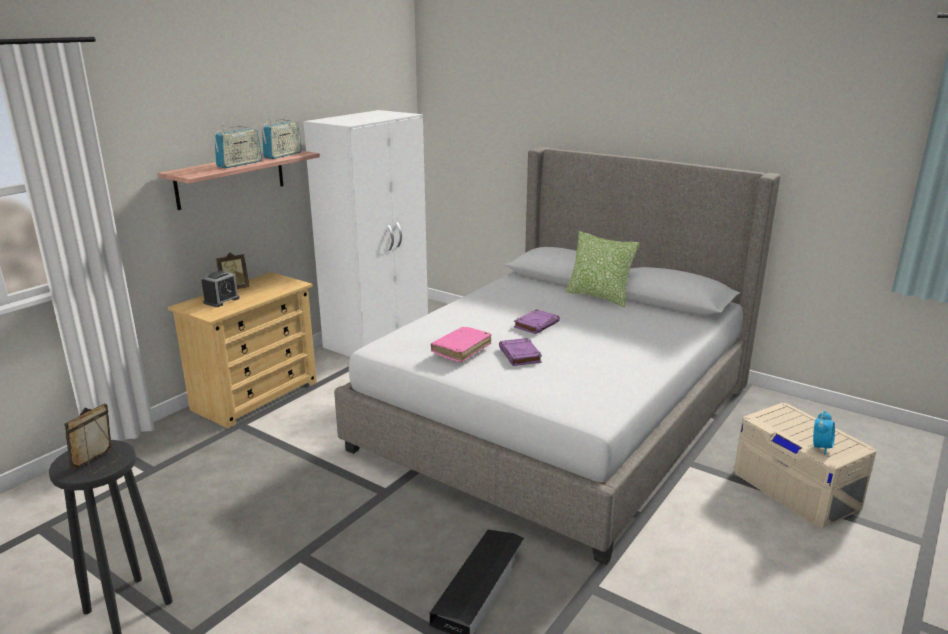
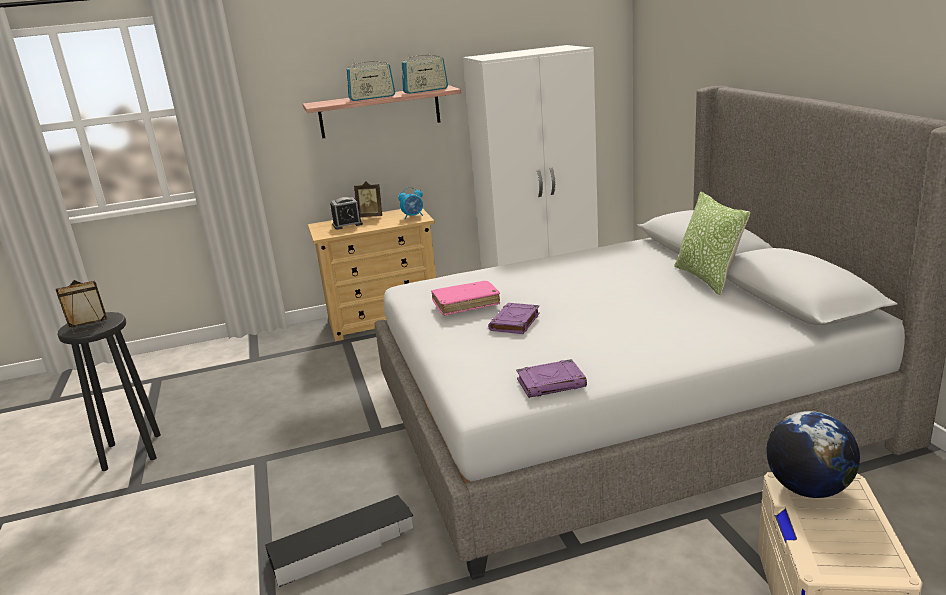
camera: 40 degrees right, 0 degrees up
(536, 324) = (581, 295): purple book -> purple book (551, 383)
(773, 419) = (808, 488): none -> globe
(821, 447) = (826, 549): alarm clock -> alarm clock (413, 216)

